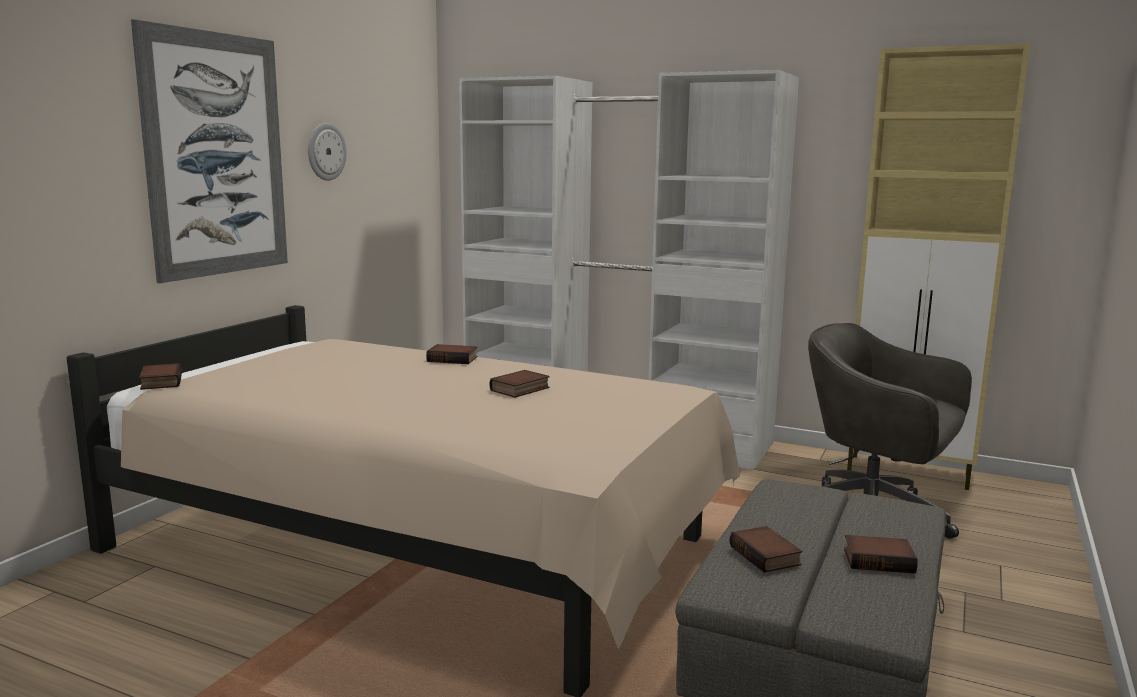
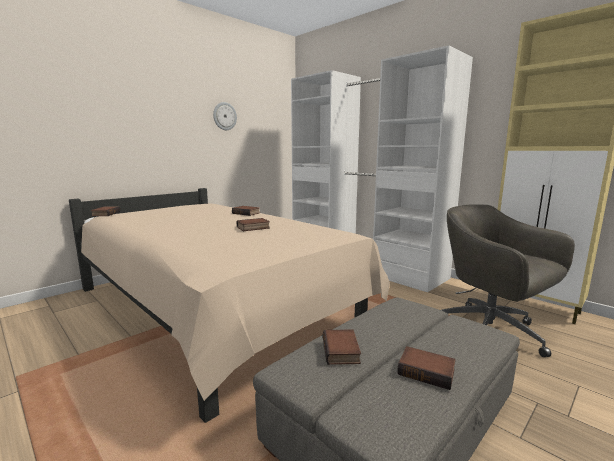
camera: 20 degrees right, 0 degrees up
(216, 155) = (158, 113): picture -> none

